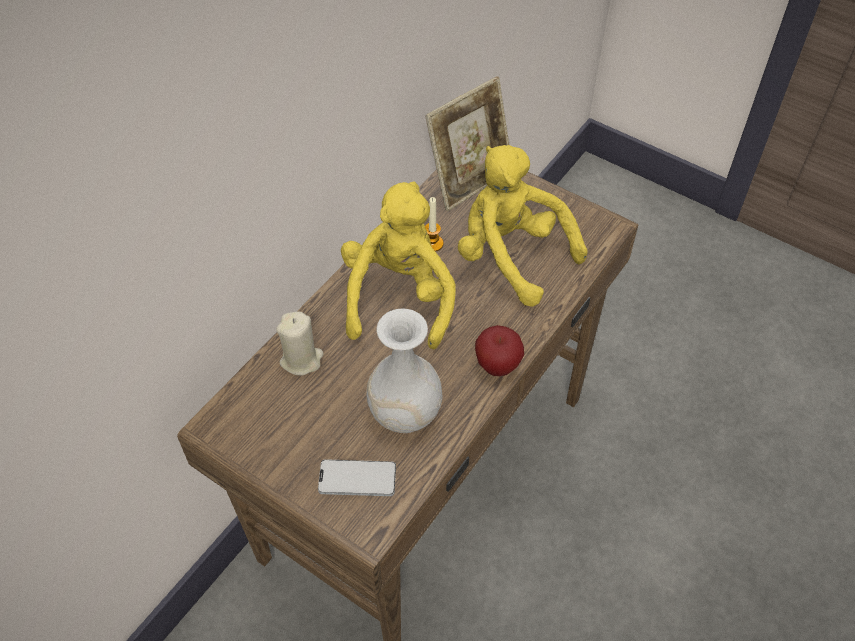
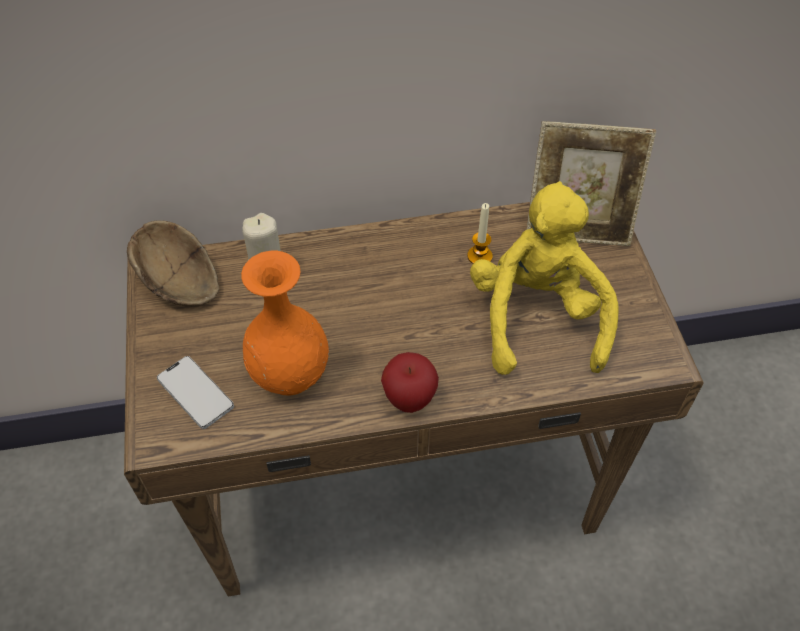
camera: 45 degrees right, 0 degrees up
(248, 420) = (180, 284): none -> brown bowl
(399, 297) = (399, 279): yellow plush toy -> none
(404, 413) = (290, 373): white vase -> orange vase

